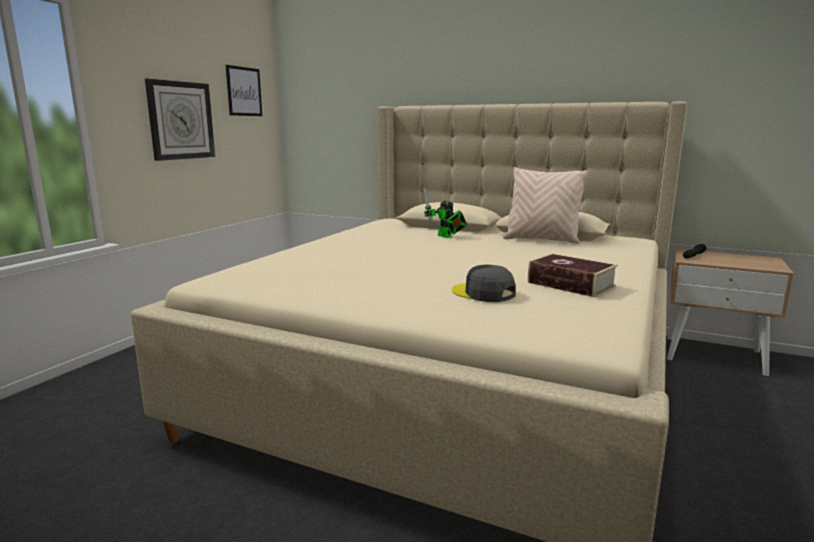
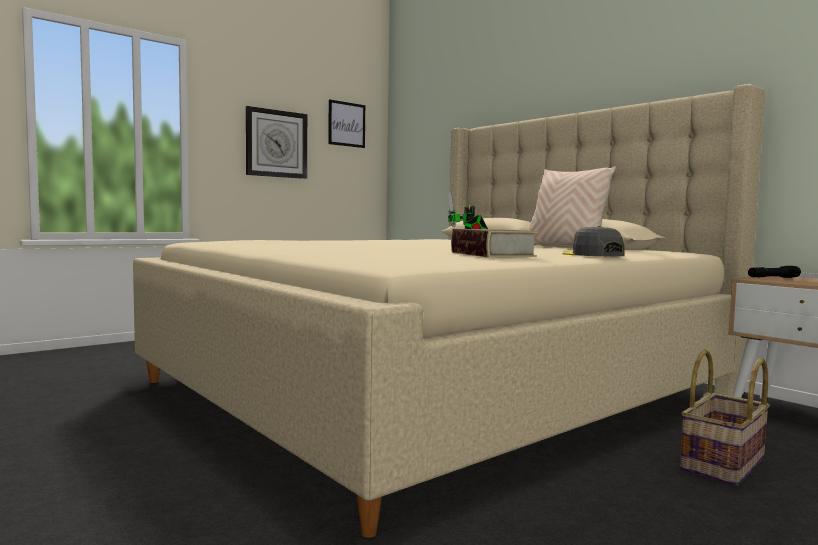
camera: 25 degrees right, 10 degrees down
(483, 293) = (386, 252): grey cap -> grey cap (592, 255)
(723, 418) = (724, 464): none -> basket

